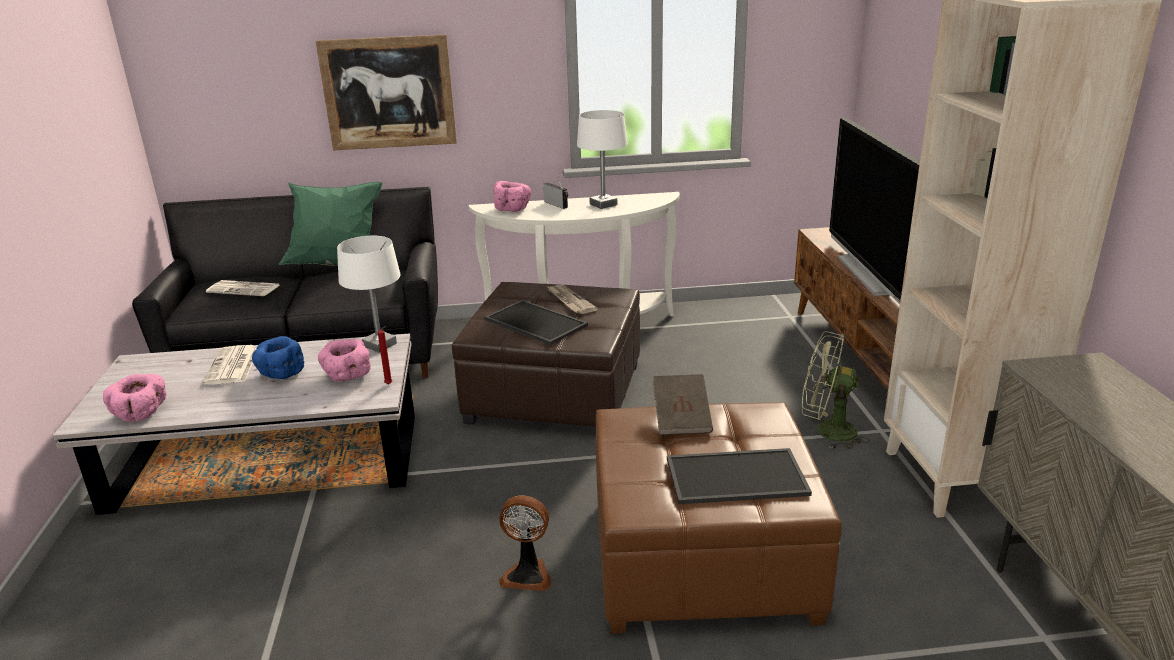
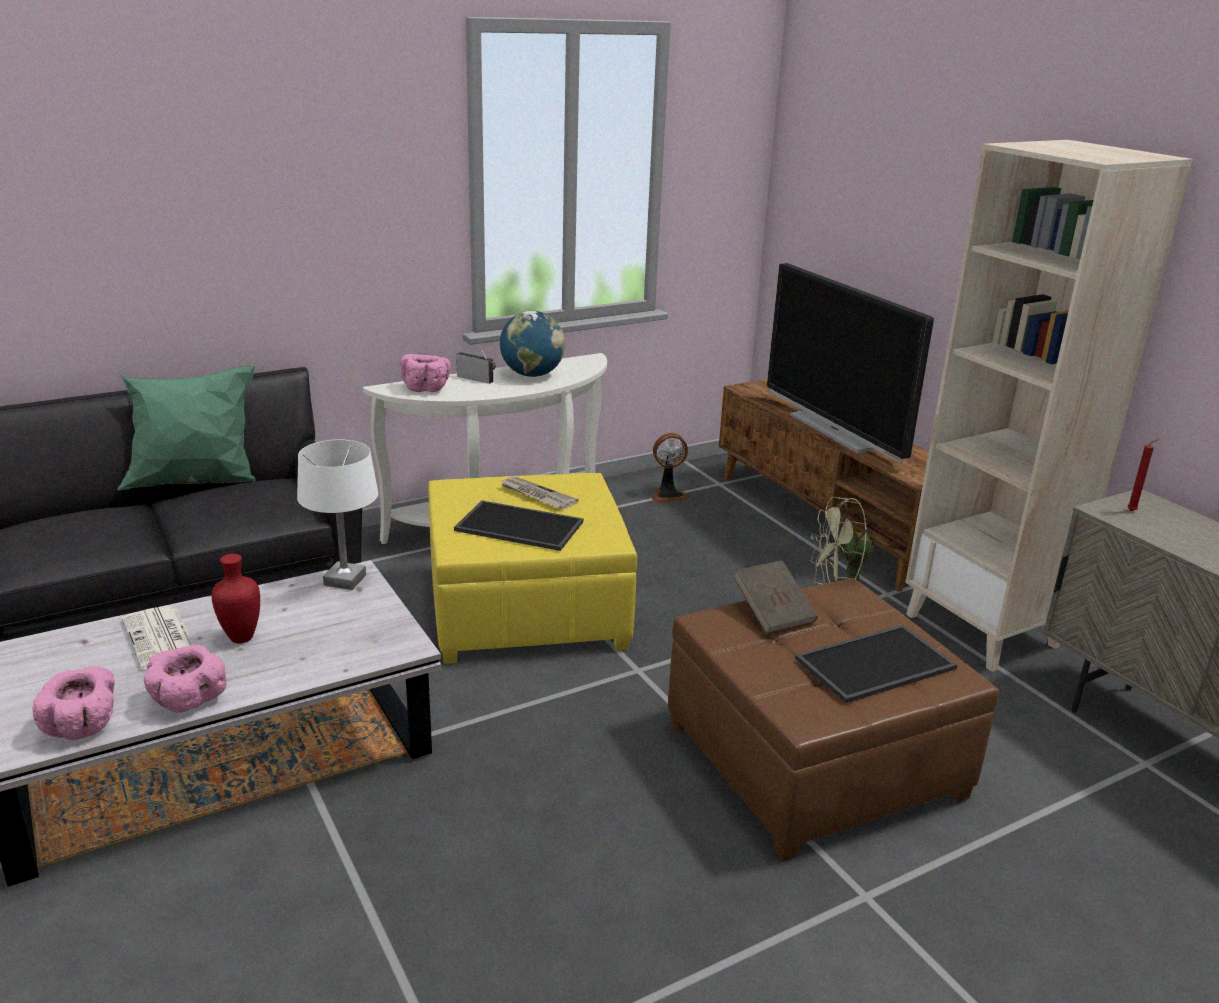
camera: 25 degrees left, 0 degrees up
(245, 289) = (90, 530): newspaper -> none
(281, 374) = (243, 638): blue bowl -> red vase
(347, 376) = (340, 627): pink bowl -> pink bowl (188, 701)
(388, 93) = (249, 247): picture -> none
(389, 384) = (405, 628): red candle -> red candle (1133, 511)
(527, 574) = (650, 821): fan -> fan (668, 495)
(556, 392) = (527, 607): brown ottoman -> yellow ottoman
(603, 204) = (532, 375): white table lamp -> globe

